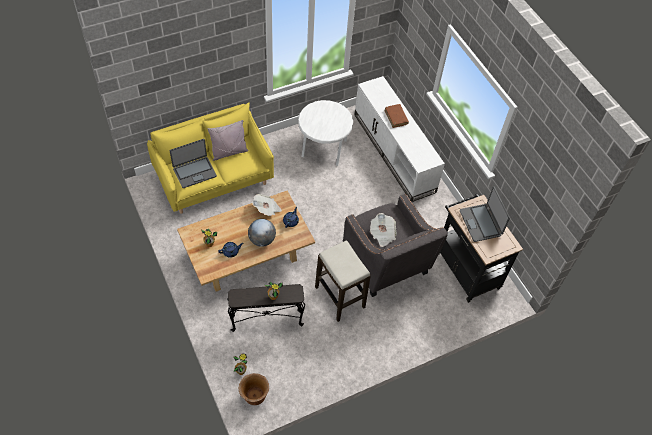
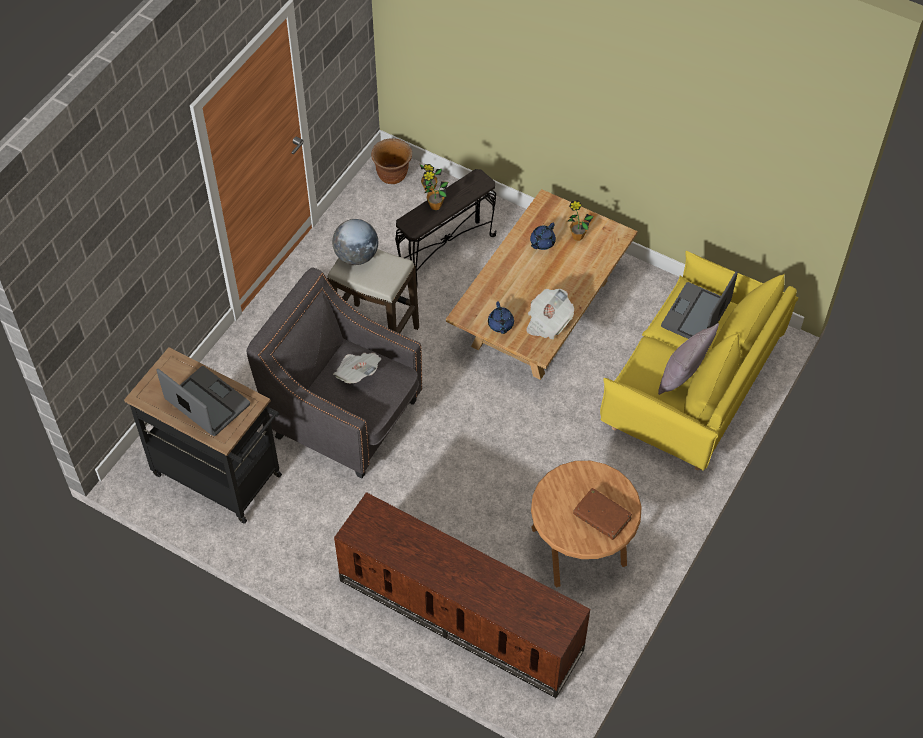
camera: 150 degrees right, 0 degrees up
(262, 240) = (517, 279): globe -> globe (356, 256)
(323, 148) = (580, 547): white side table -> brown side table
(395, 153) = (458, 615): white tv stand -> brown tv stand
(396, 118) = (472, 577): brown book -> brown book (602, 517)

